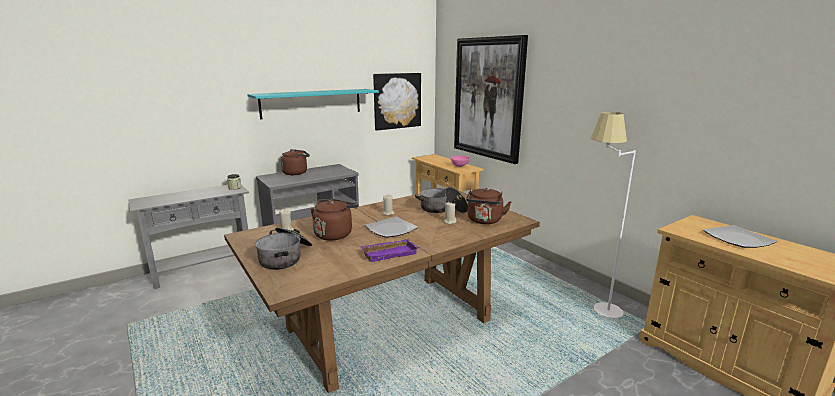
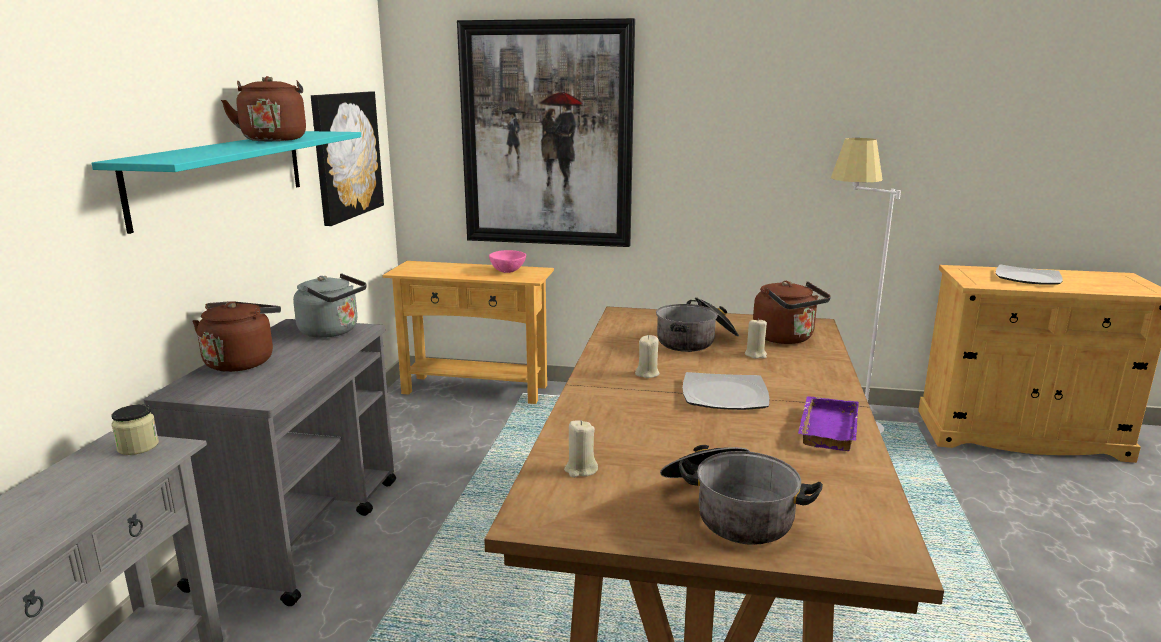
camera: 45 degrees left, 0 degrees up
(334, 234) = (676, 438): brown kettle -> brown kettle (274, 139)
(339, 171) = (332, 331): none -> grey kettle

